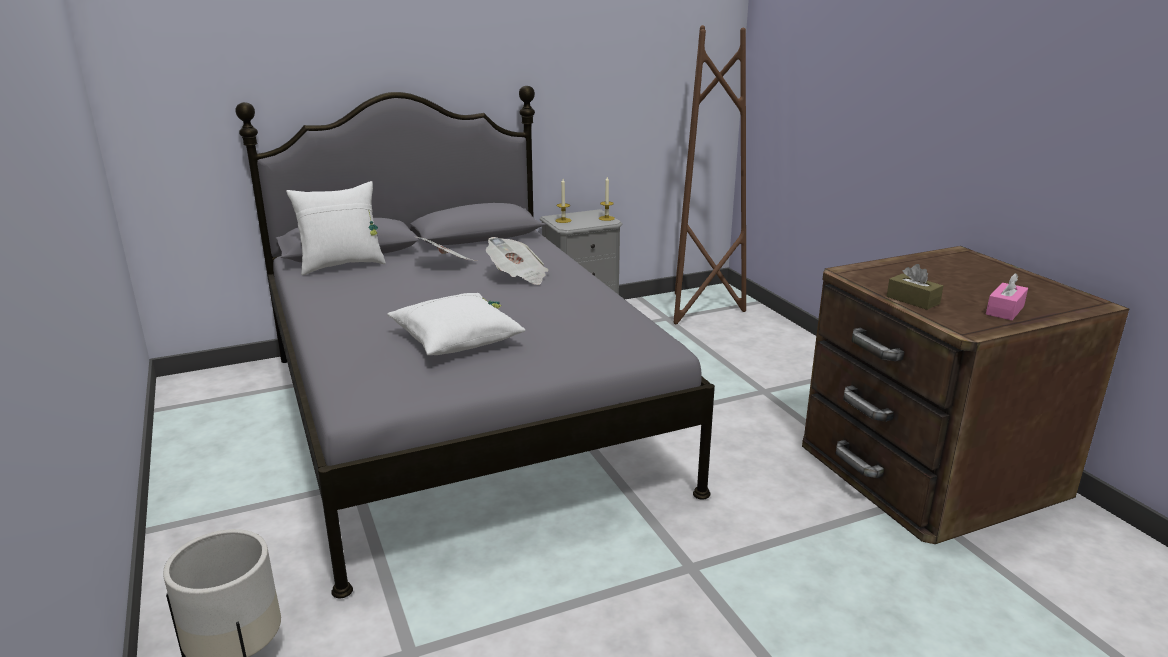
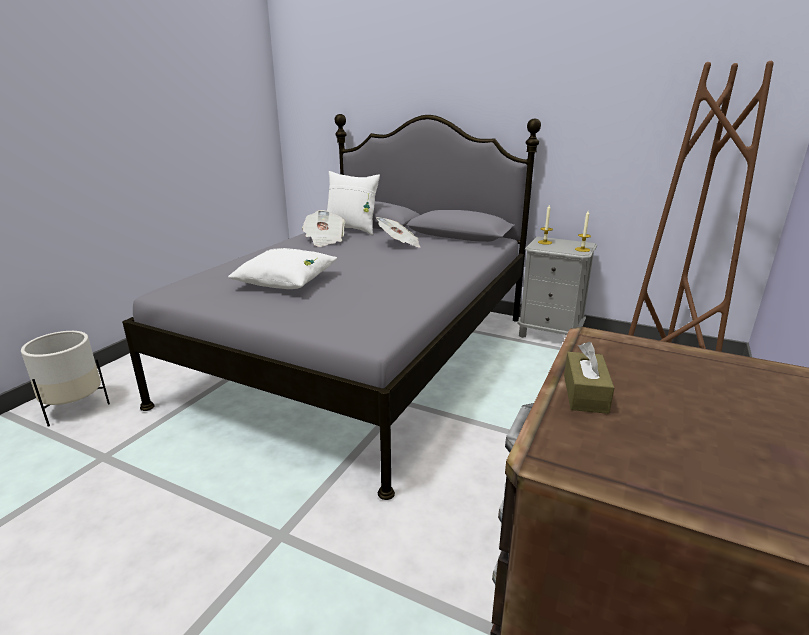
camera: 50 degrees right, 0 degrees up
(518, 276) = (415, 263): newspaper -> newspaper (324, 240)
(1004, 310) = (688, 471): pink tissue box -> none

